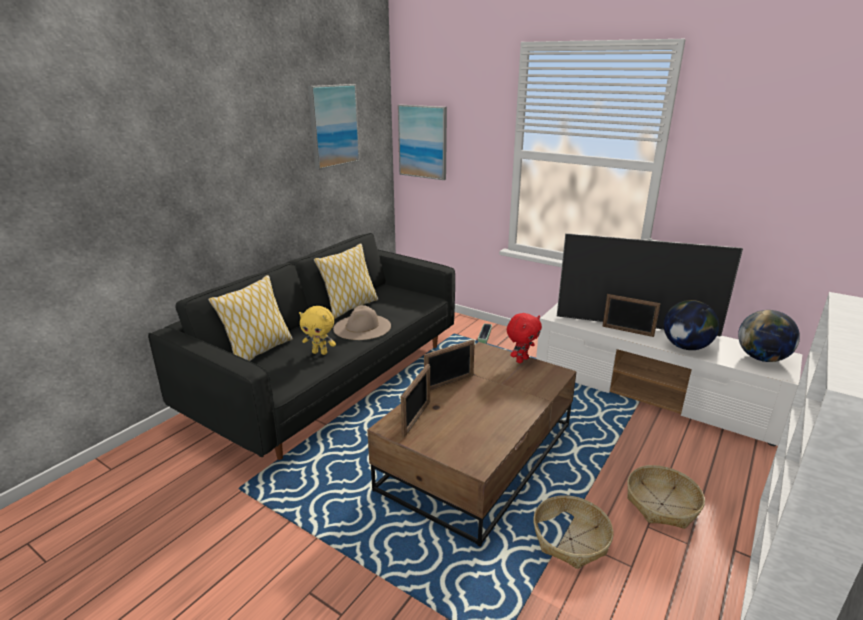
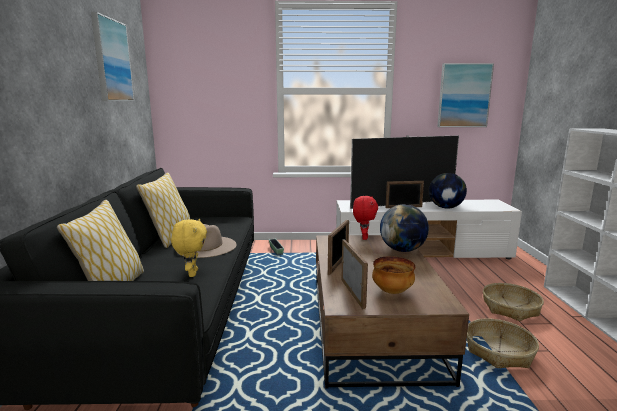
camera: 35 degrees left, 10 degrees down
(320, 352) = (192, 273): yellow plush toy -> yellow plush toy turned 75 degrees counterclockwise
(423, 142) = (185, 88): picture -> picture (464, 95)
(452, 430) = (392, 291): none -> bowl
(761, 358) = (487, 204): globe -> globe (402, 250)

